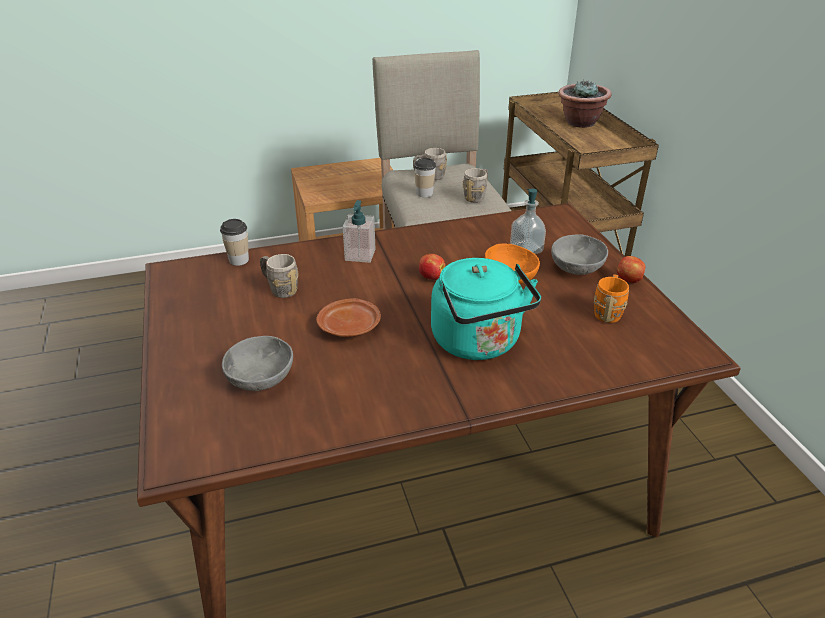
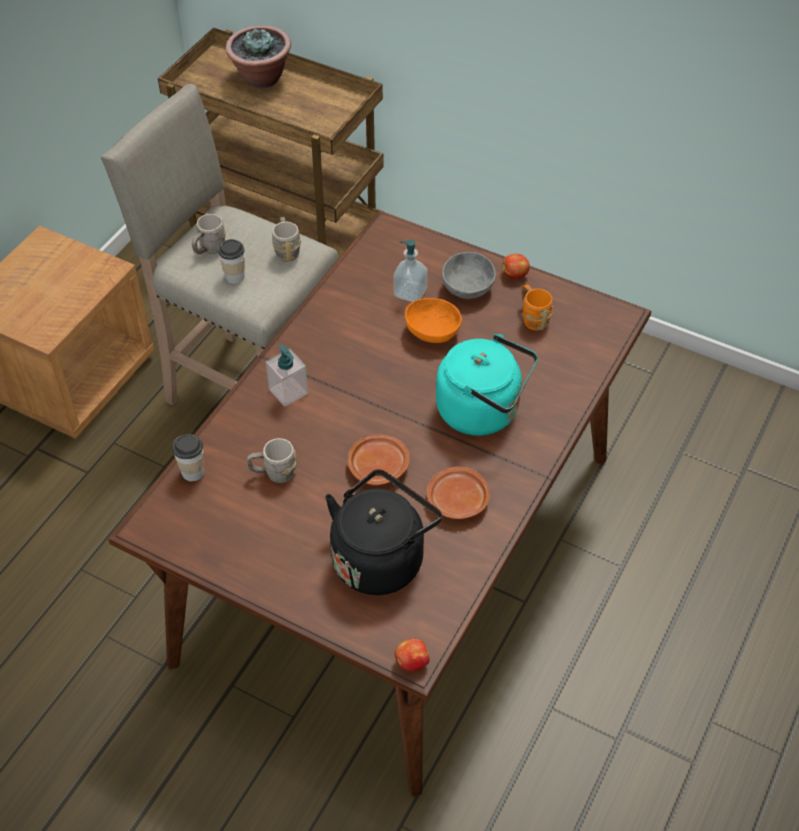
camera: 45 degrees left, 15 degrees up
(261, 380) = (381, 558): grey bowl -> black kettle
(371, 384) = (457, 501): none -> brown plate
(431, 277) = (374, 374): apple -> apple (411, 662)

